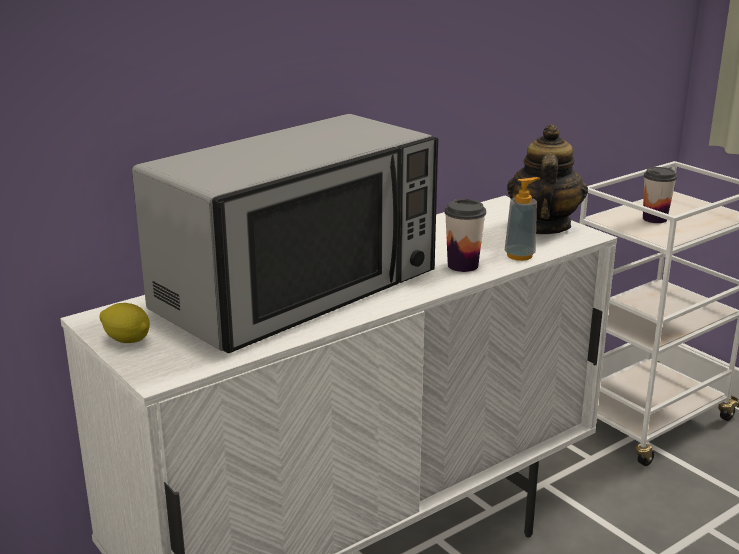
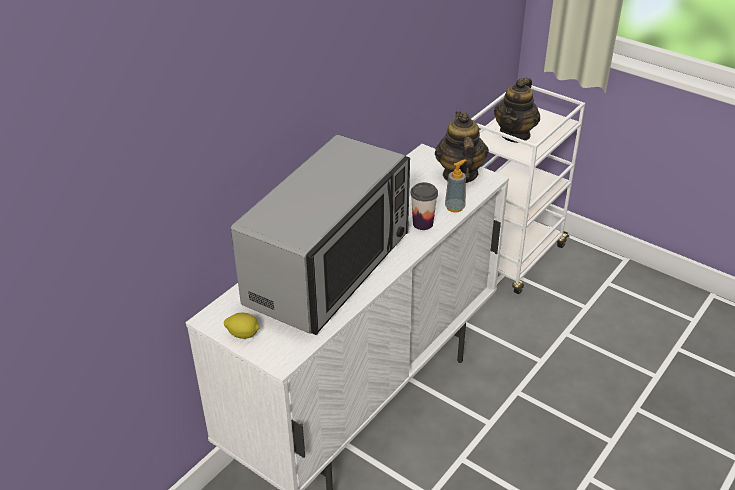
camera: 15 degrees left, 15 degrees up
(654, 219) = (515, 134): cup -> teapot

